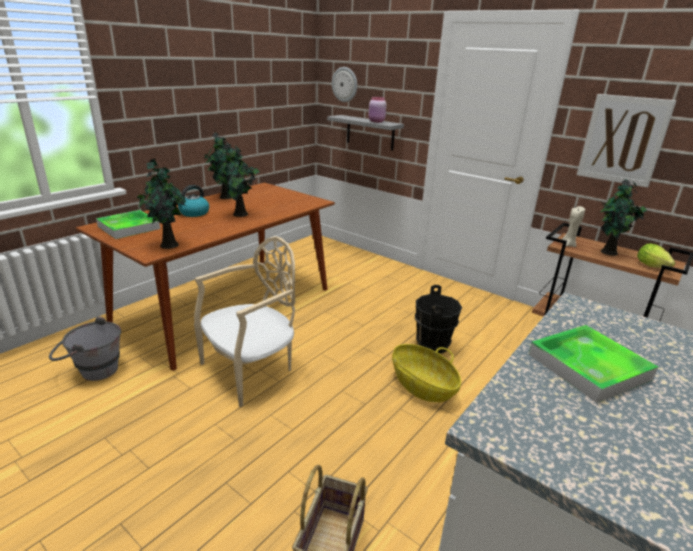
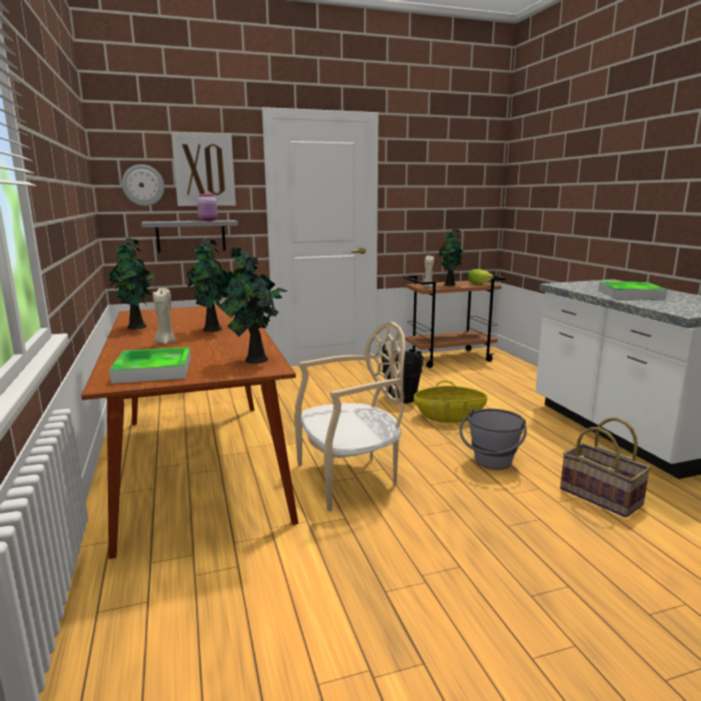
camera: 55 degrees left, 10 degrees down
(92, 370) = (223, 586): grey bucket -> grey bucket (491, 464)
(193, 213) = (165, 342): kettle -> beige candle
(251, 370) = (350, 478): beige chair -> beige chair turned 75 degrees clockwise
(623, 140) = (425, 205): picture -> picture (204, 170)

